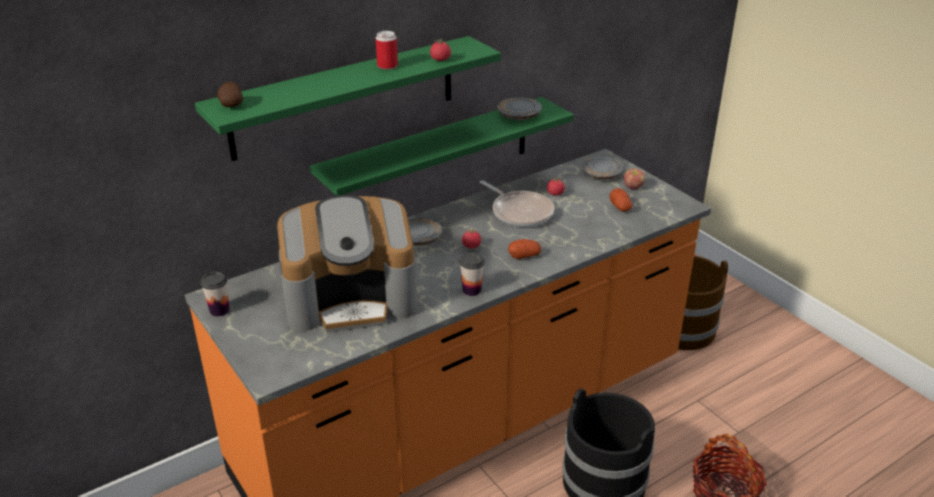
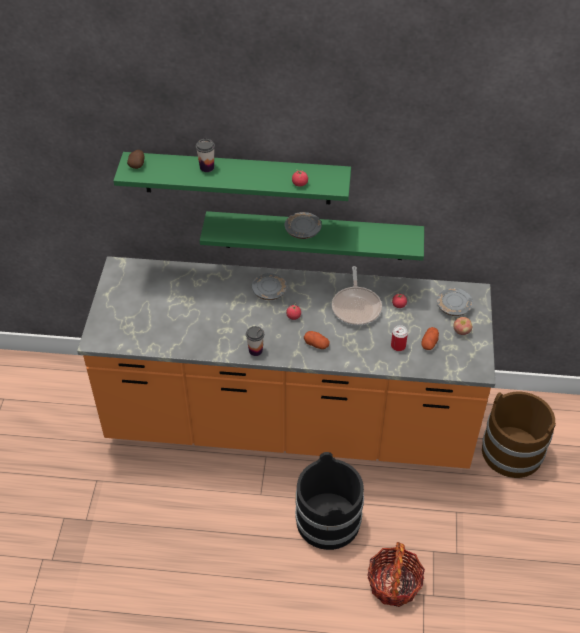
camera: 40 degrees right, 15 degrees up
(219, 310) = (112, 279): cup -> cup (207, 167)
(351, 298) = (185, 314): coffee machine -> none
(387, 66) = (260, 173): can -> can (398, 346)
(519, 116) = (382, 237): grey plate -> grey plate (302, 231)

